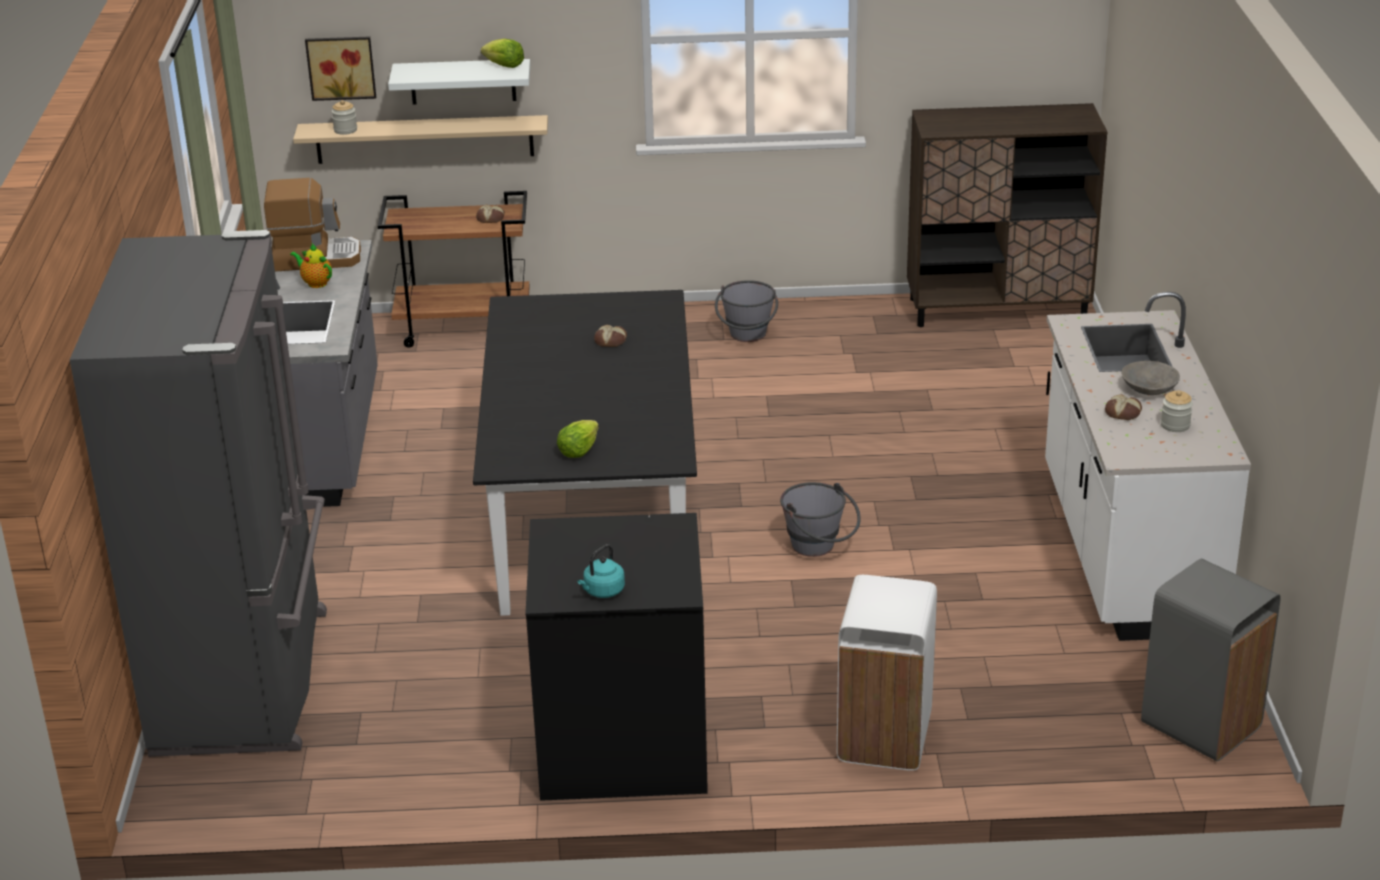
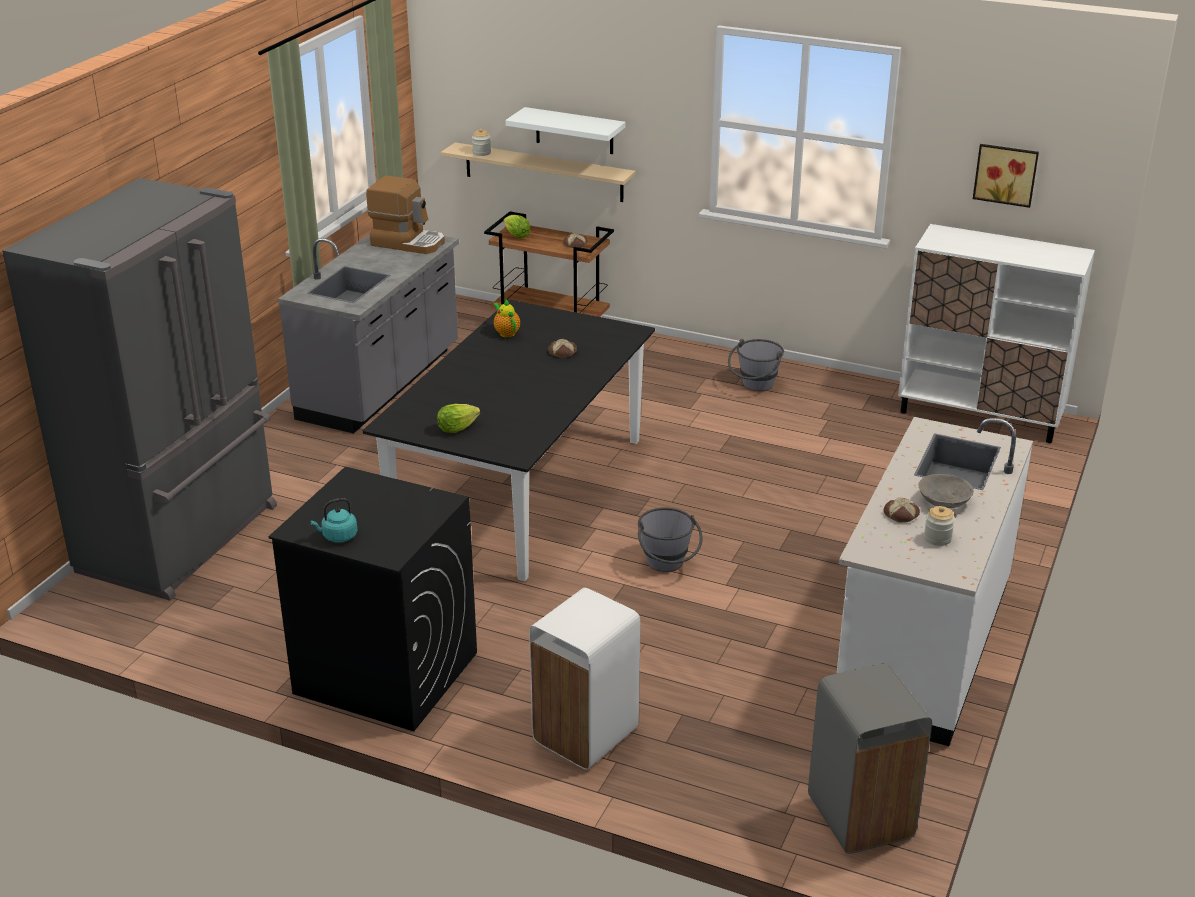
camera: 25 degrees right, 0 degrees up
(315, 283) = (390, 260): teapot -> teapot (506, 332)
(341, 67) = (488, 102): picture -> picture (1006, 174)
(504, 66) = (600, 123): lettuce -> lettuce (516, 235)
(998, 309) = (980, 415): brown cabinet -> white cabinet

